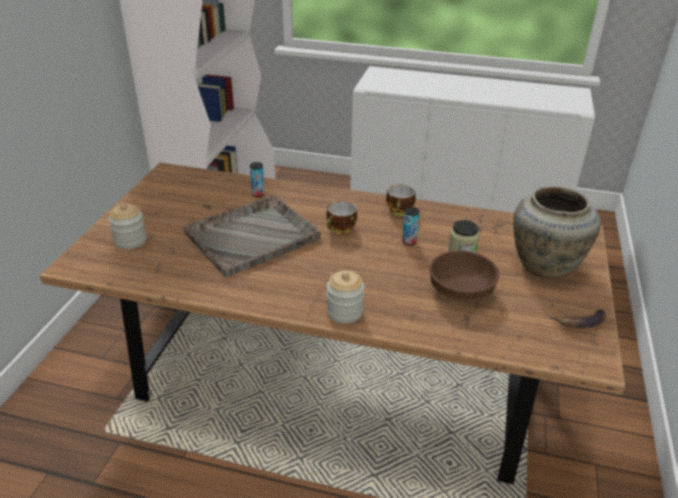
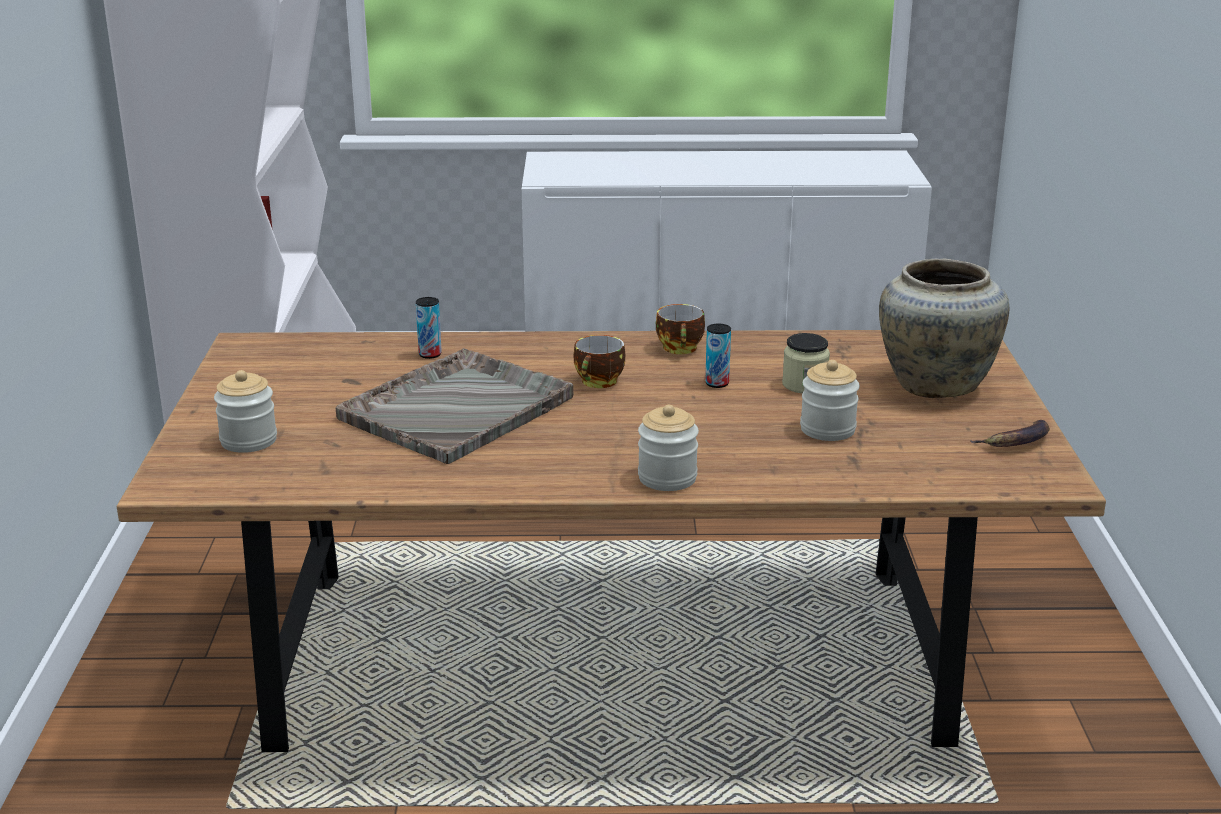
camera: 15 degrees left, 10 degrees down
(460, 290) = (827, 429): brown bowl -> jar

